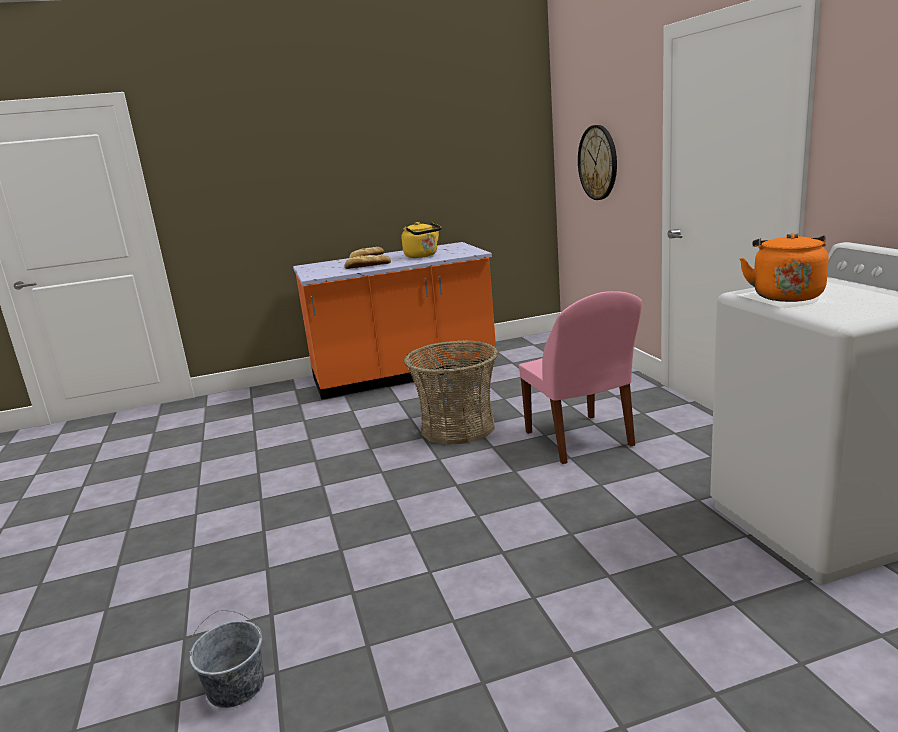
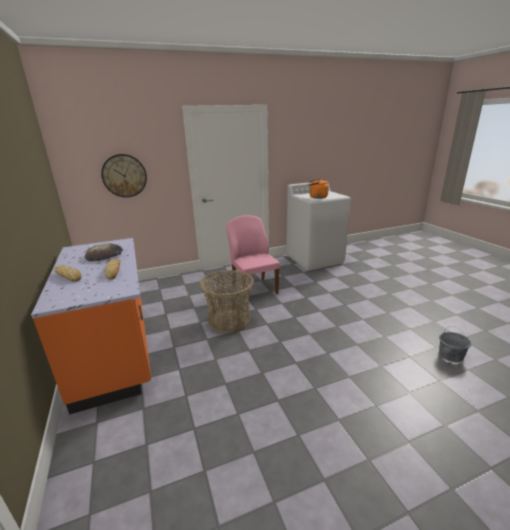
camera: 95 degrees left, 5 degrees up
(423, 256) = (105, 255): yellow kettle -> bread
(579, 440) = (254, 289): pink chair -> pink chair turned 90 degrees counterclockwise

